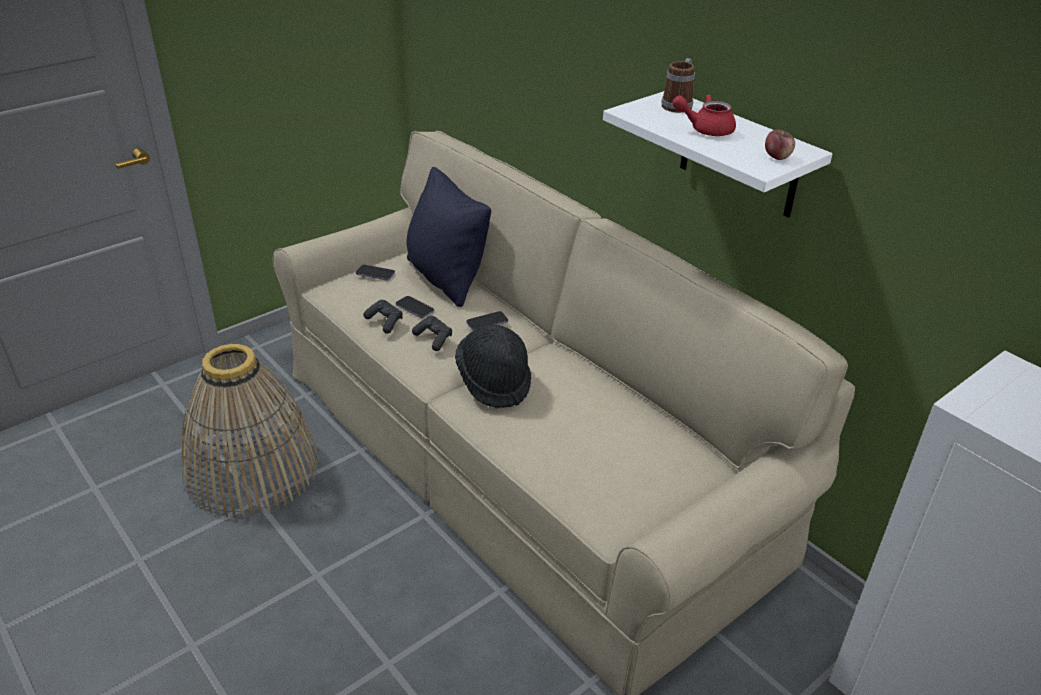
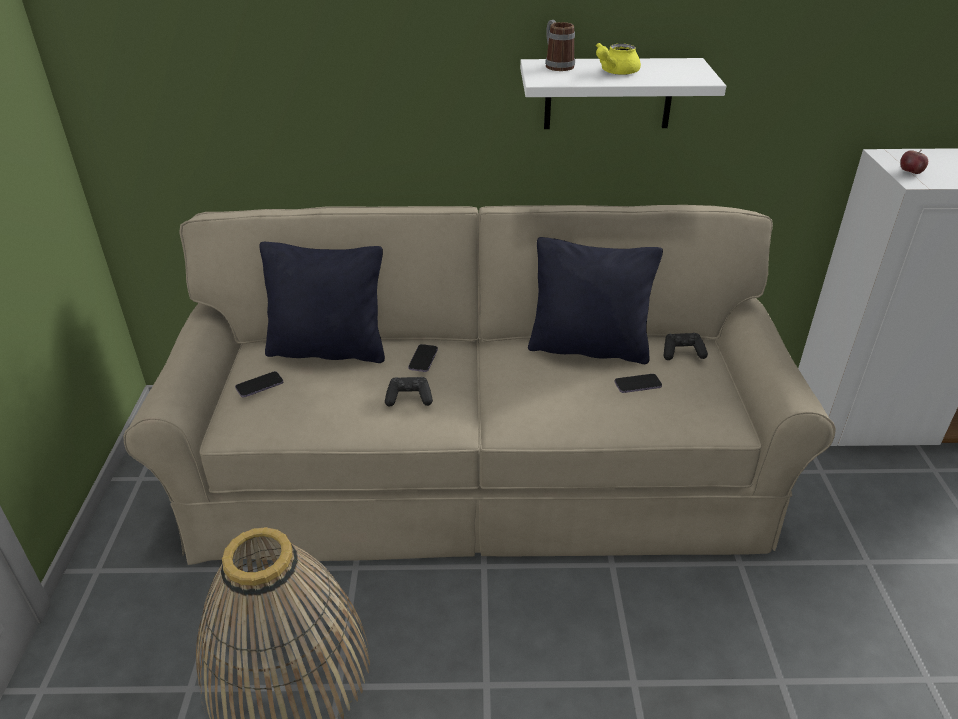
camera: 50 degrees left, 0 degrees up
(385, 322) = (345, 415): black game controller -> black game controller (682, 353)
(414, 308) = (349, 387): phone -> phone (637, 385)
(494, 381) = (508, 394): black hat -> none
(608, 395) = (588, 348): none -> black pillow
(705, 129) = (615, 72): red teapot -> yellow teapot
(777, 157) = (691, 70): apple -> apple (910, 172)

